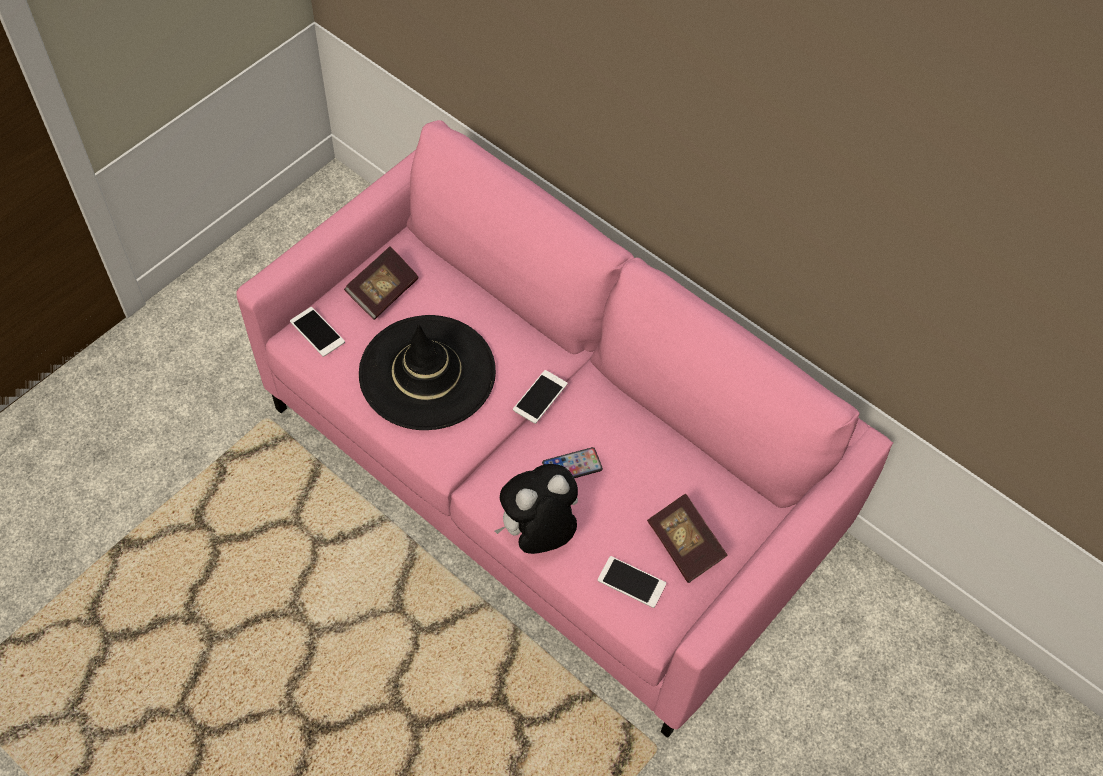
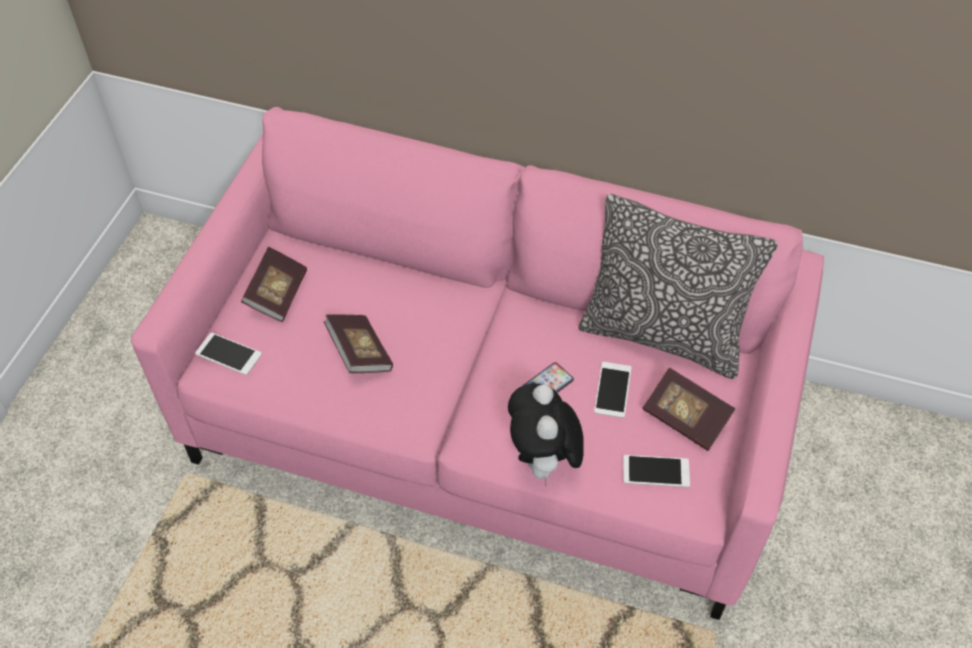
camera: 20 degrees left, 5 degrees down
(427, 373) = (359, 353): black hat -> book
(538, 533) = (543, 462): plush toy -> plush toy turned 45 degrees counterclockwise
(540, 397) = (479, 336): phone -> phone (612, 390)
(706, 460) = (662, 336): none -> pillow

